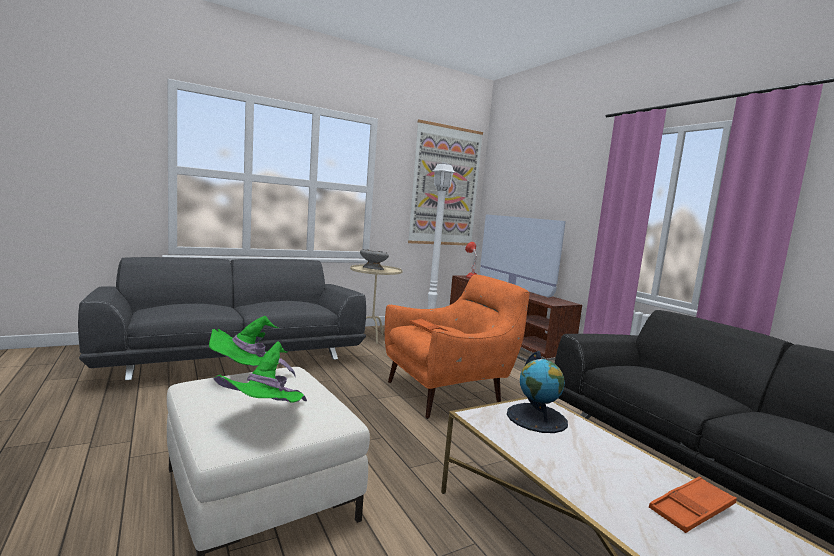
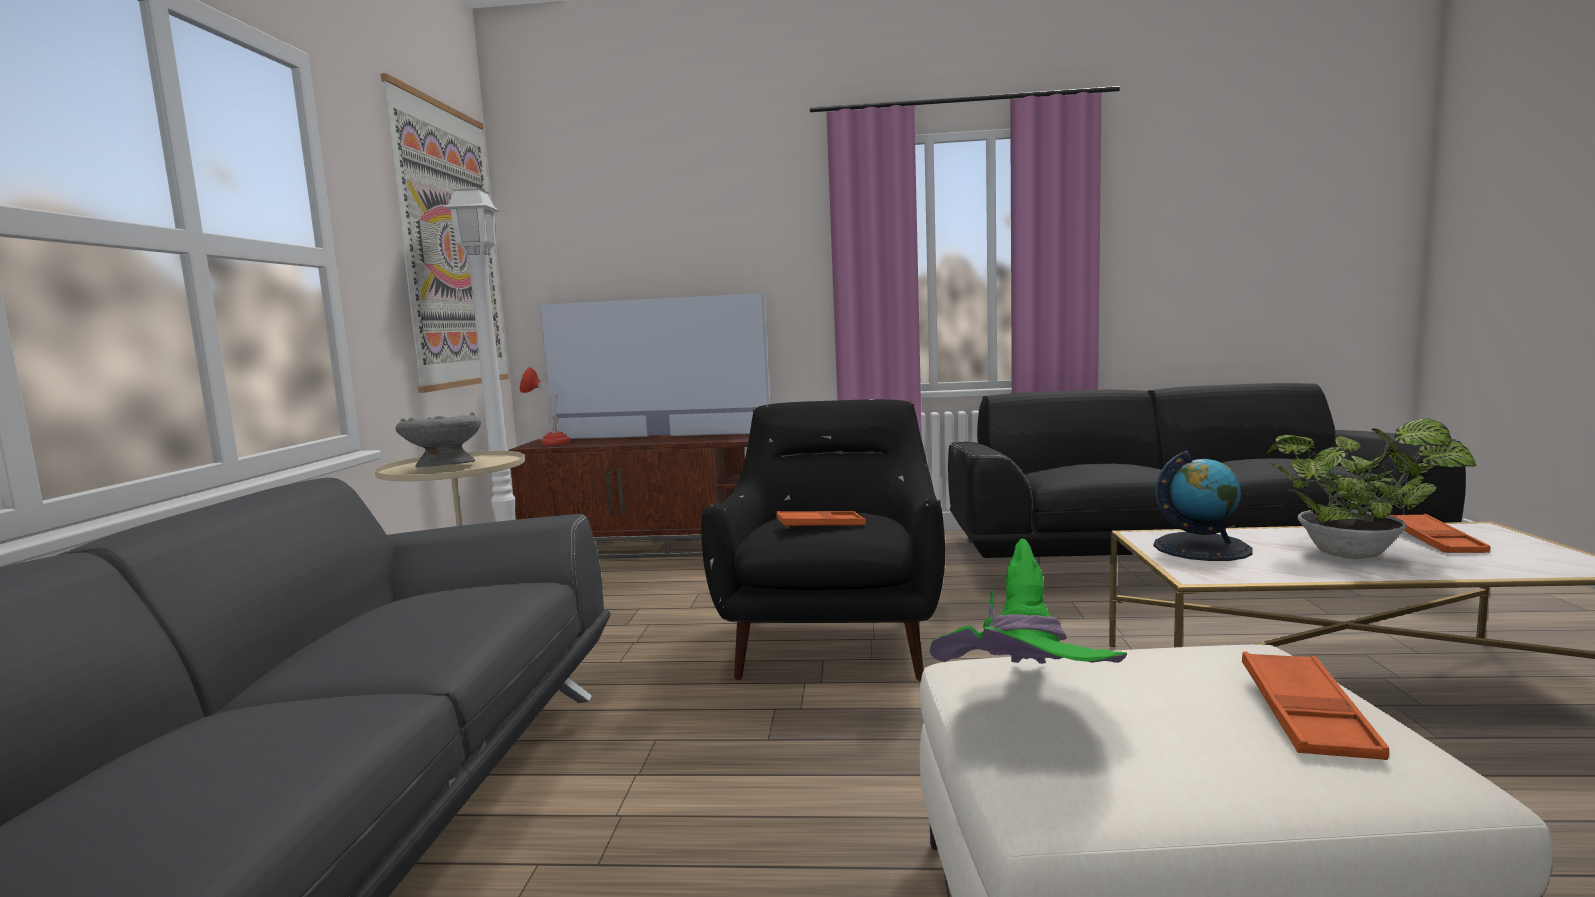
camera: 55 degrees left, 0 degrees up
(264, 420) = (1306, 715): green hat -> orange tray
(448, 393) = (836, 638): orange armchair -> black armchair
(591, 469) = (1357, 555): none -> potted plant

